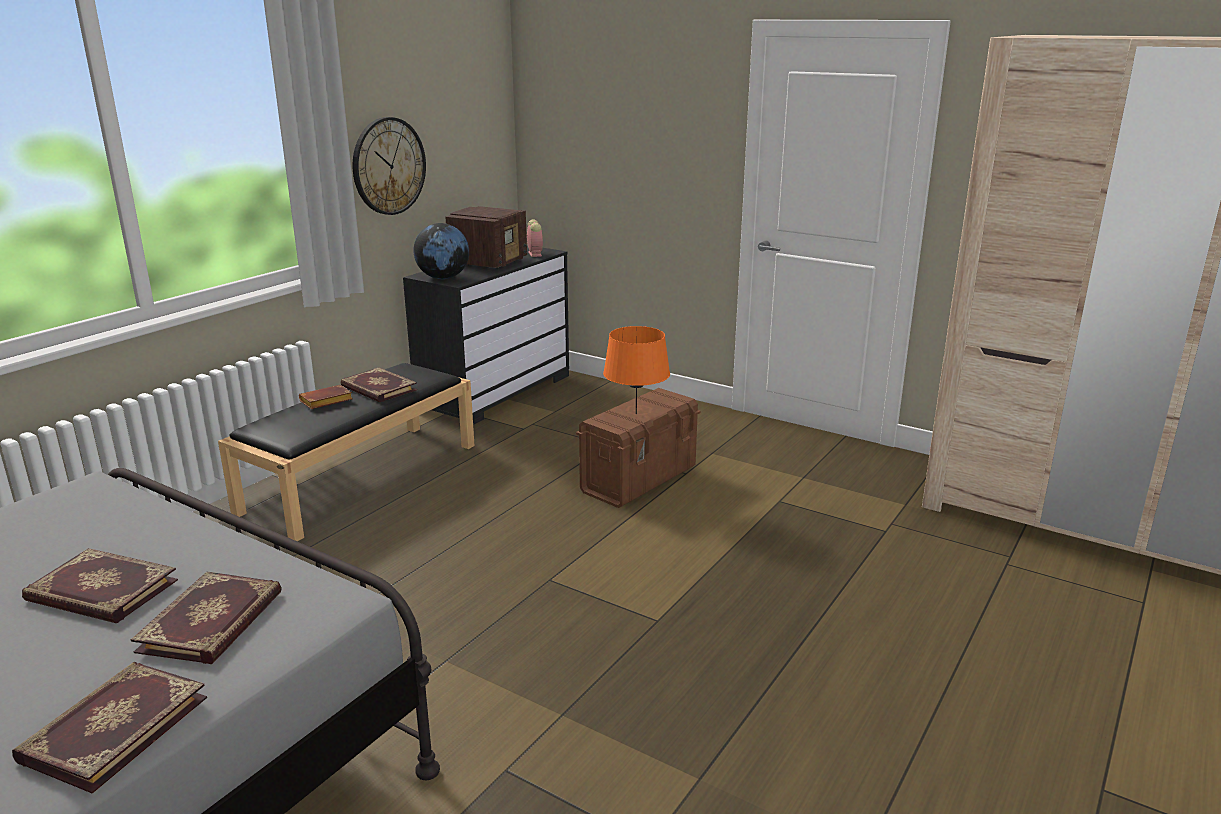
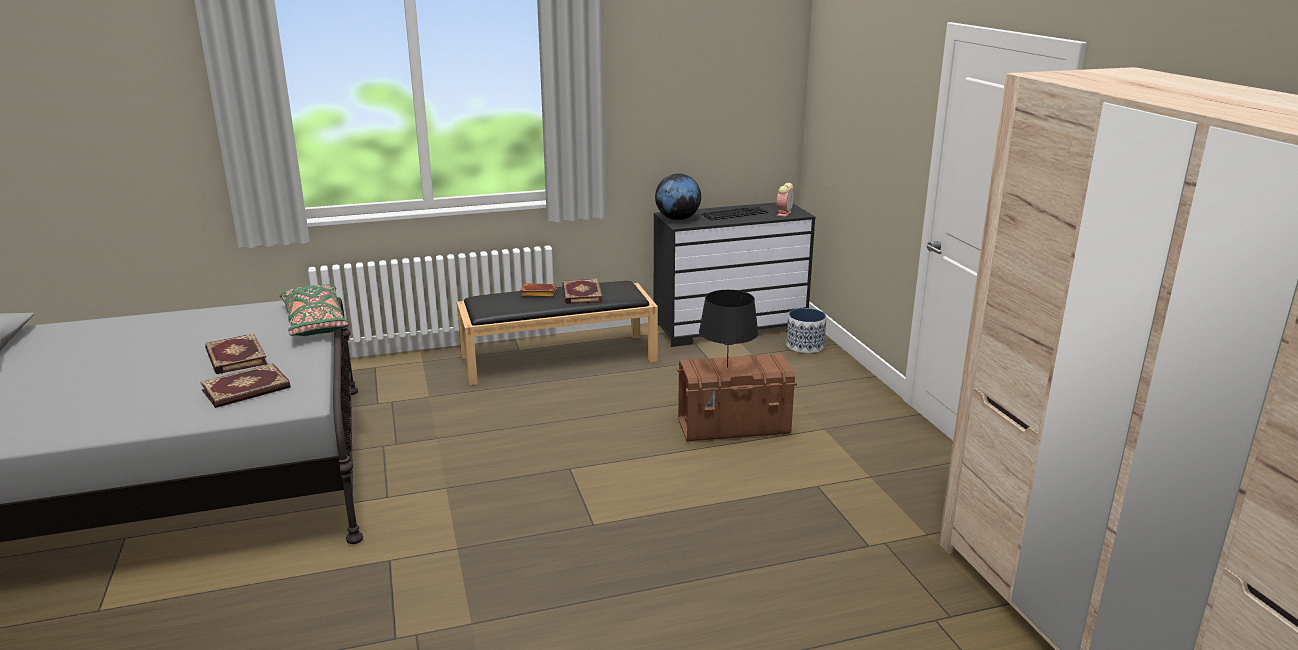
camera: 40 degrees right, 0 degrees up
(113, 728) = (148, 418): book -> none
(147, 507) = (315, 322): none -> green pillow
(388, 166) = (652, 122): wall clock -> none
(489, 262) = (735, 213): radio -> keyboard
(589, 390) = (805, 346): none -> planter
(636, 413) = (727, 367): orange table lamp -> black table lamp

